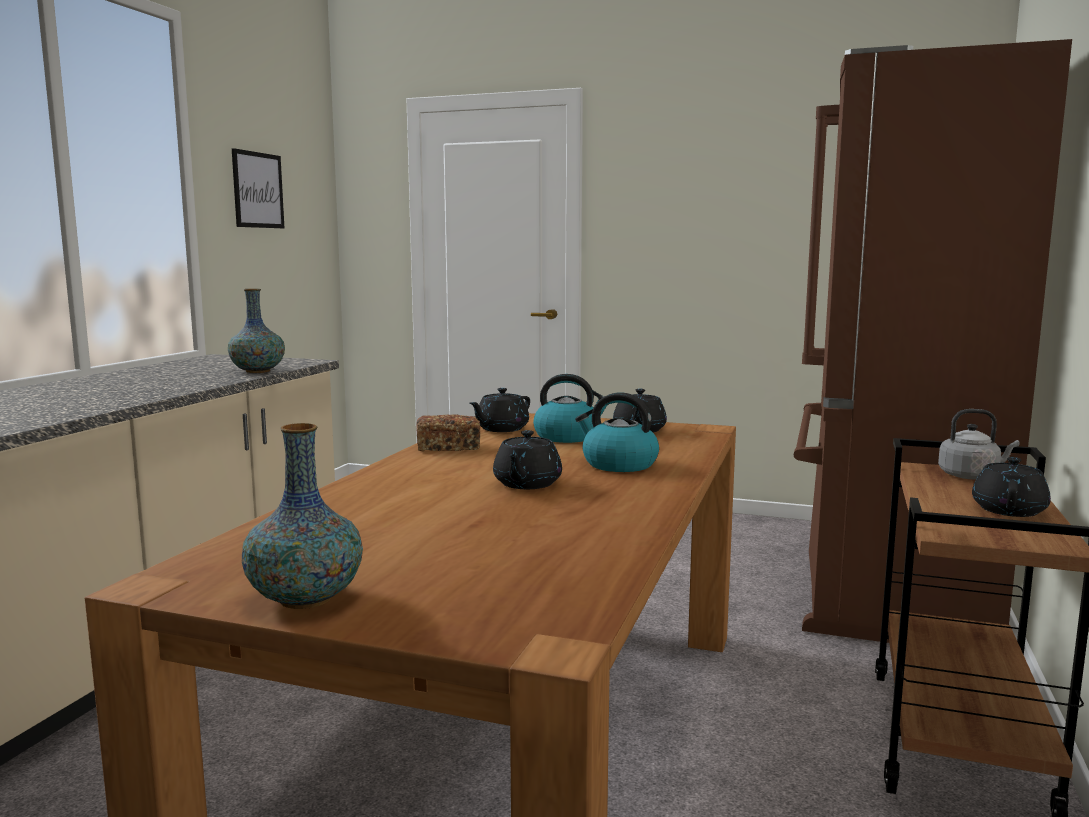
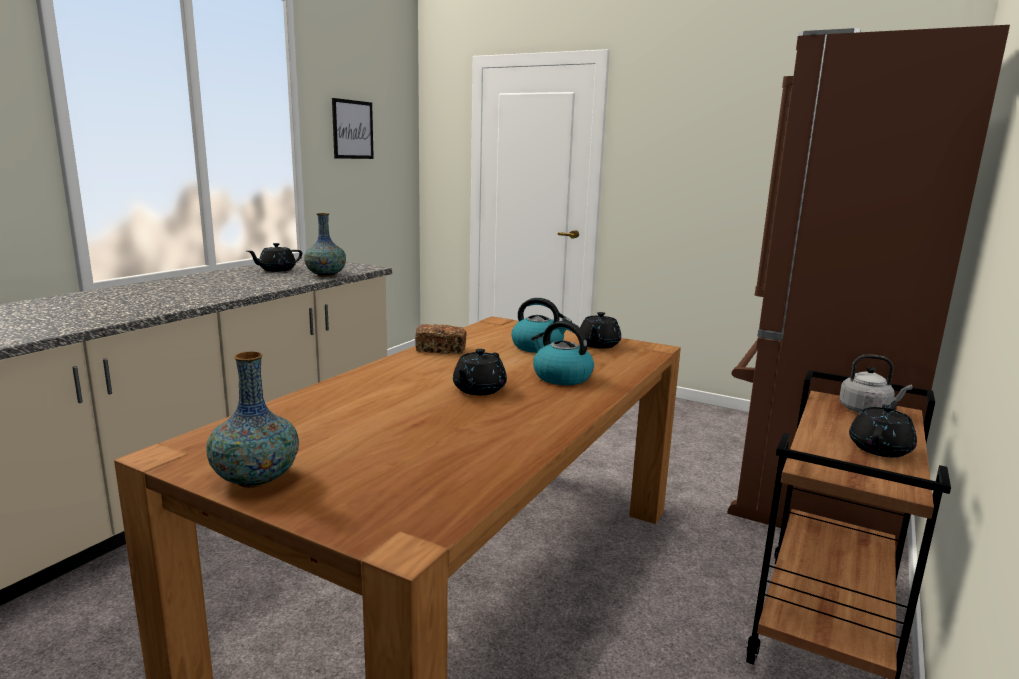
camera: 10 degrees right, 5 degrees up
(501, 429) = (491, 335): black teapot -> black teapot (276, 270)

